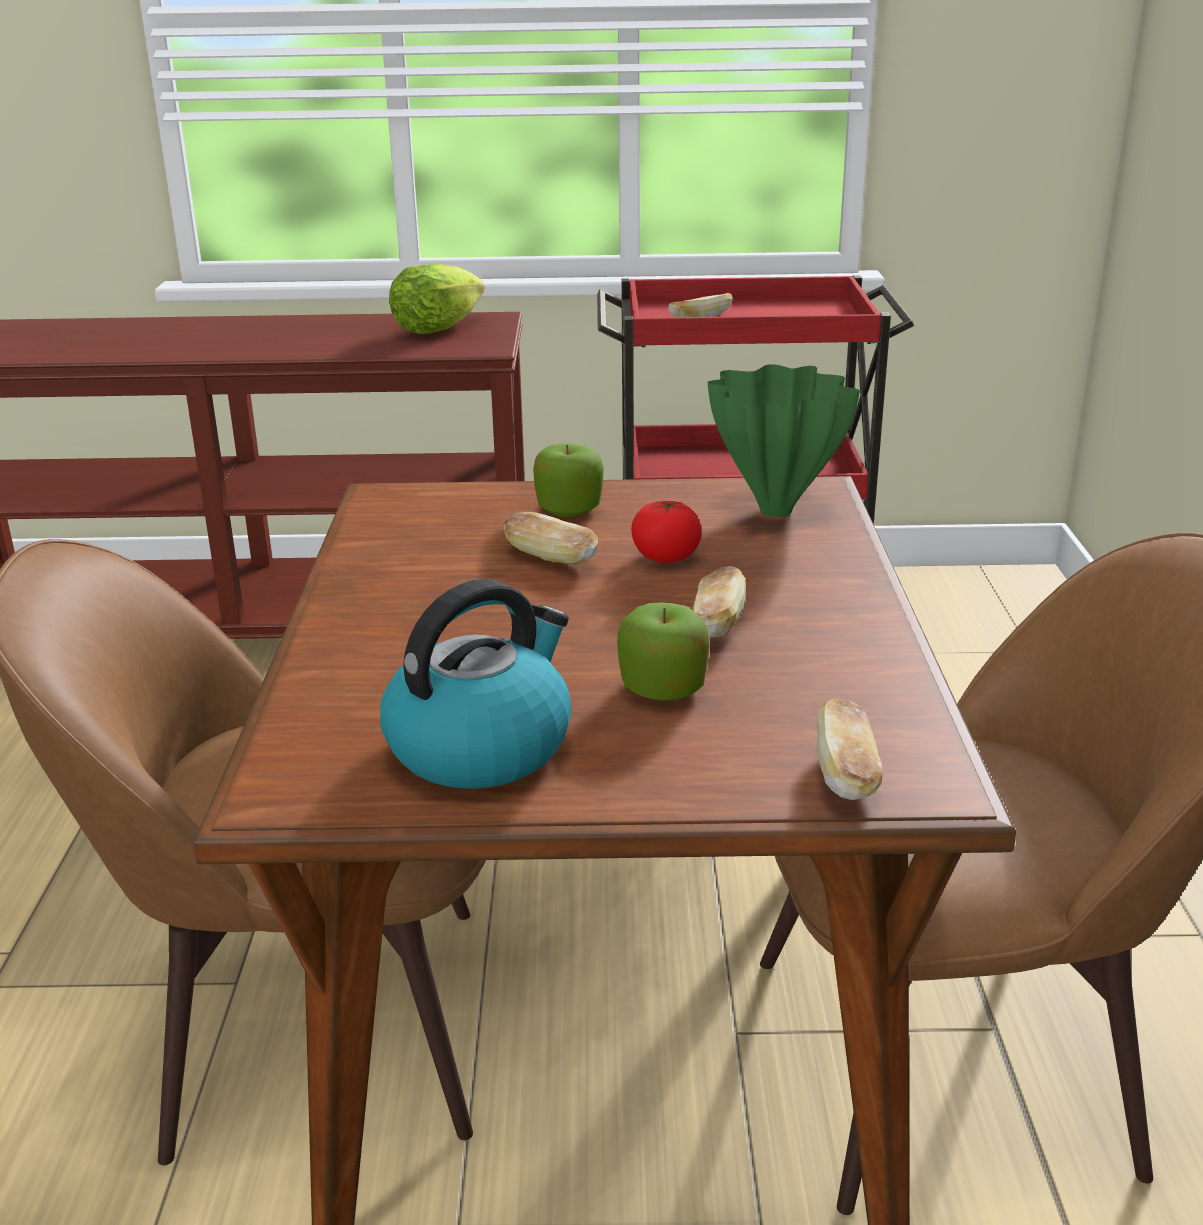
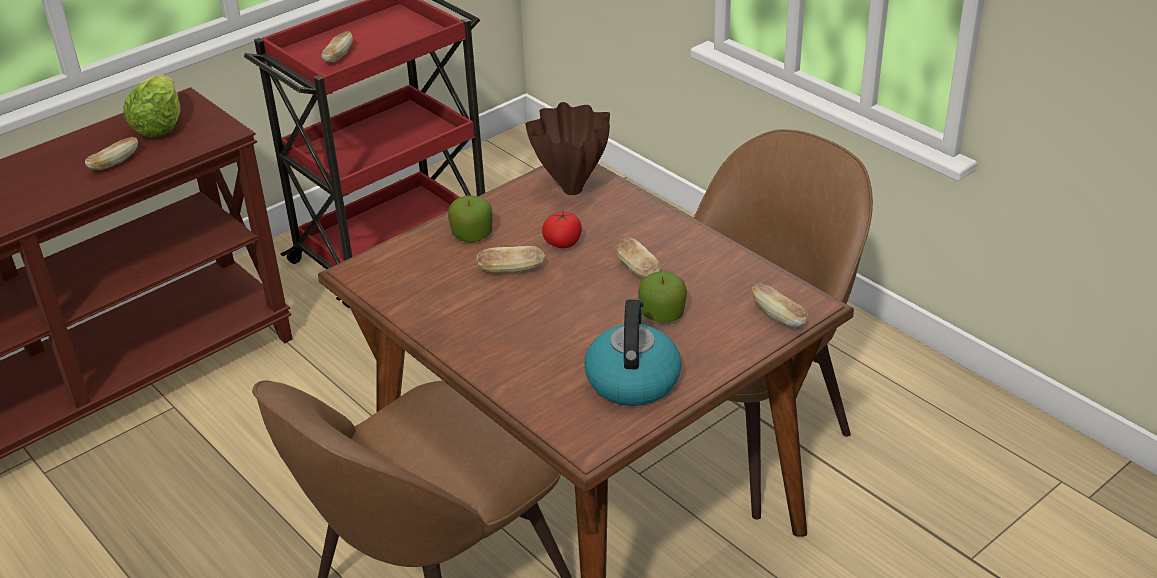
camera: 40 degrees left, 10 degrees up
(346, 342) = (114, 163): none -> bread
(777, 509) = (572, 189): green vase -> brown vase

